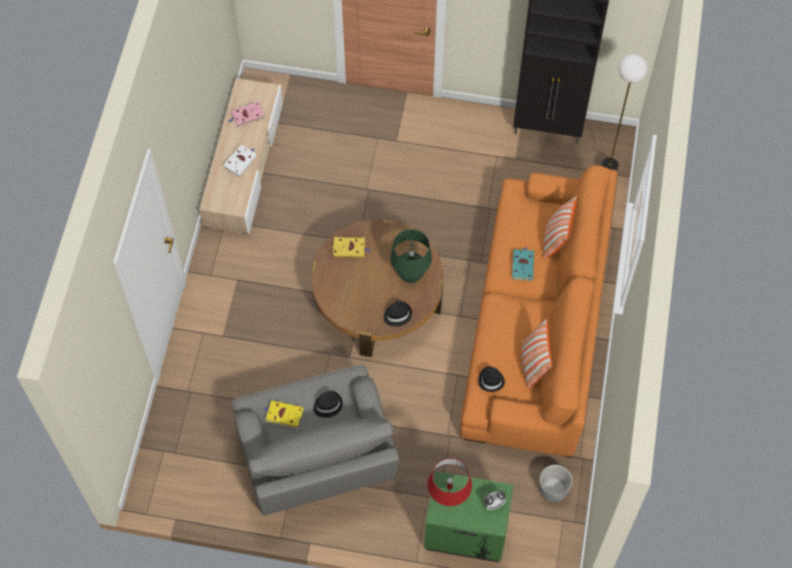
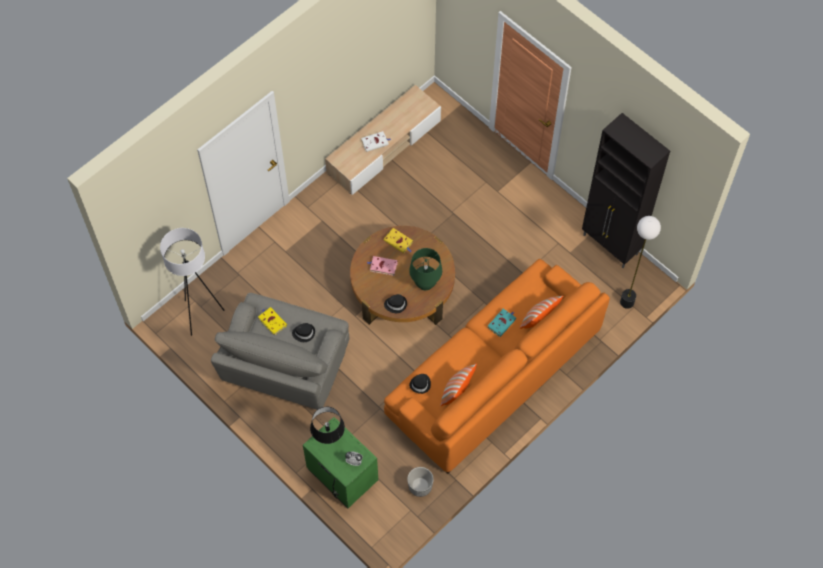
camera: 35 degrees right, 0 degrees up
(182, 462) = (201, 315): none -> white floor lamp
(247, 116) = (402, 114): pink book -> pink book (382, 266)
(448, 498) = (329, 439): red table lamp -> black table lamp

